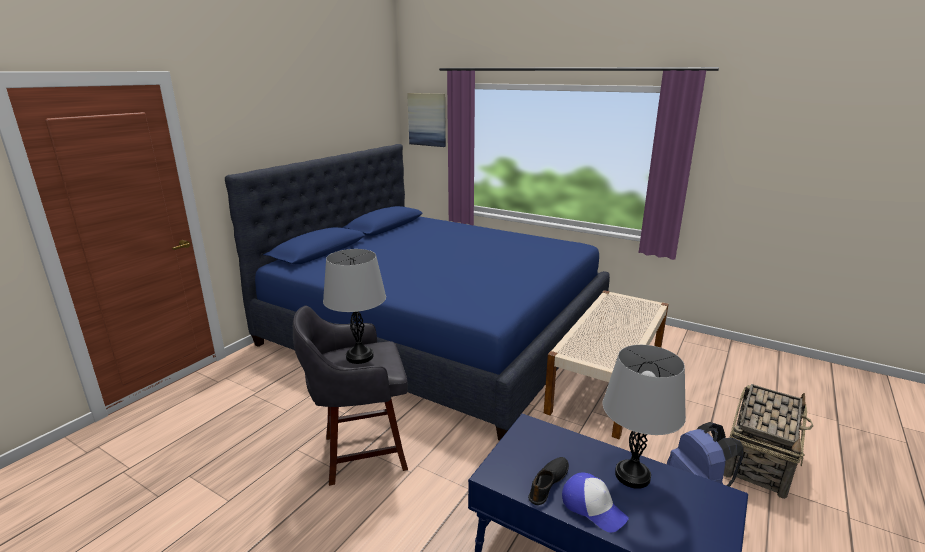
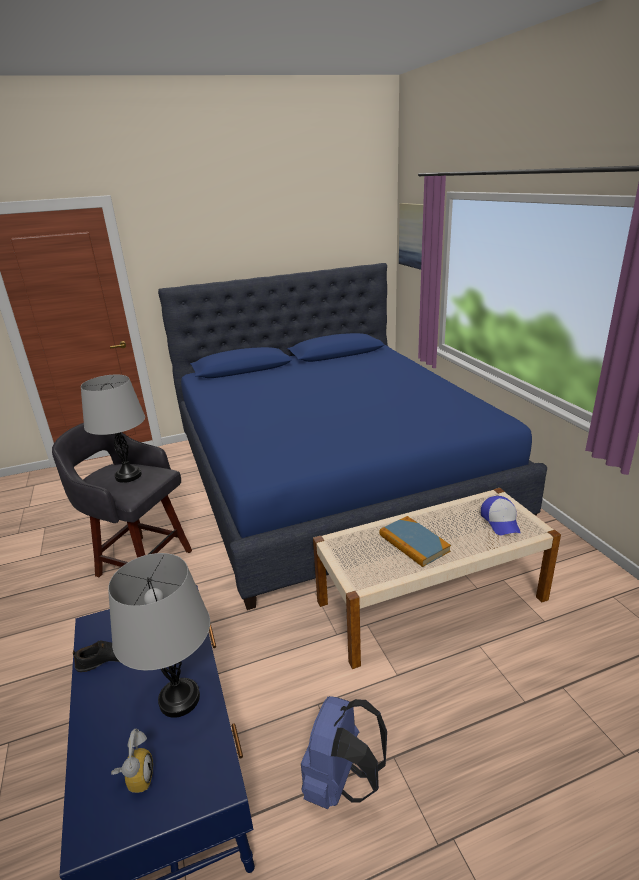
camera: 40 degrees right, 5 degrees up
(593, 507) = (105, 702): cap -> cap (500, 521)
(610, 334) = (413, 543): none -> book
(684, 526) = (136, 778): none -> alarm clock
(759, 459) = (488, 799): basket -> none

